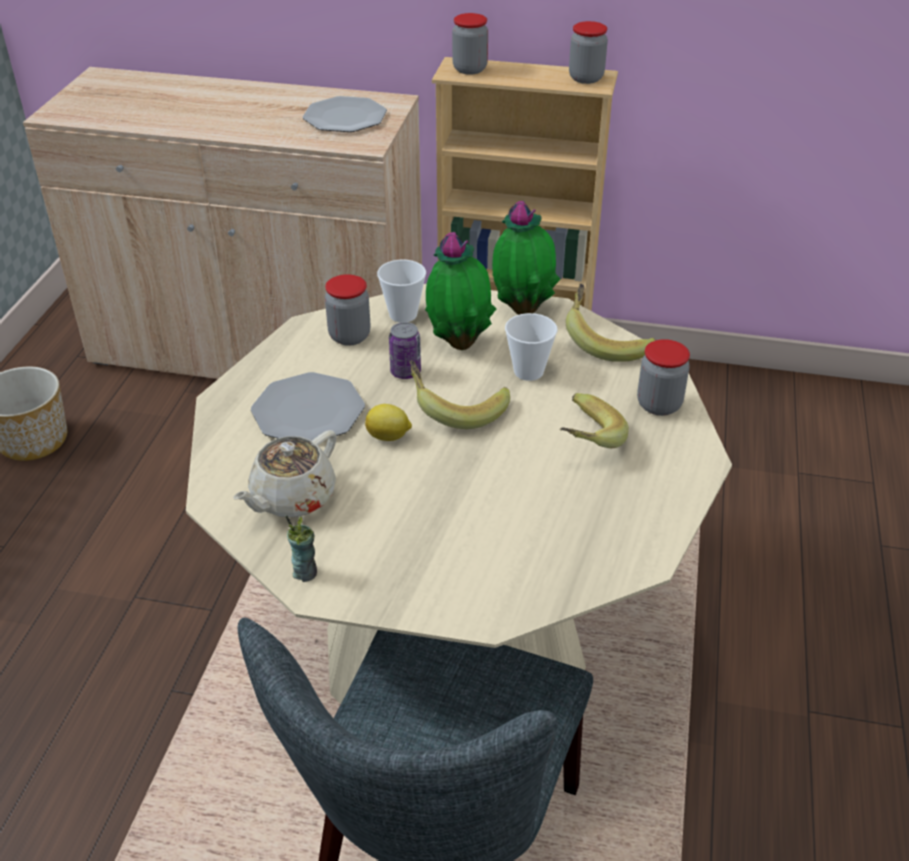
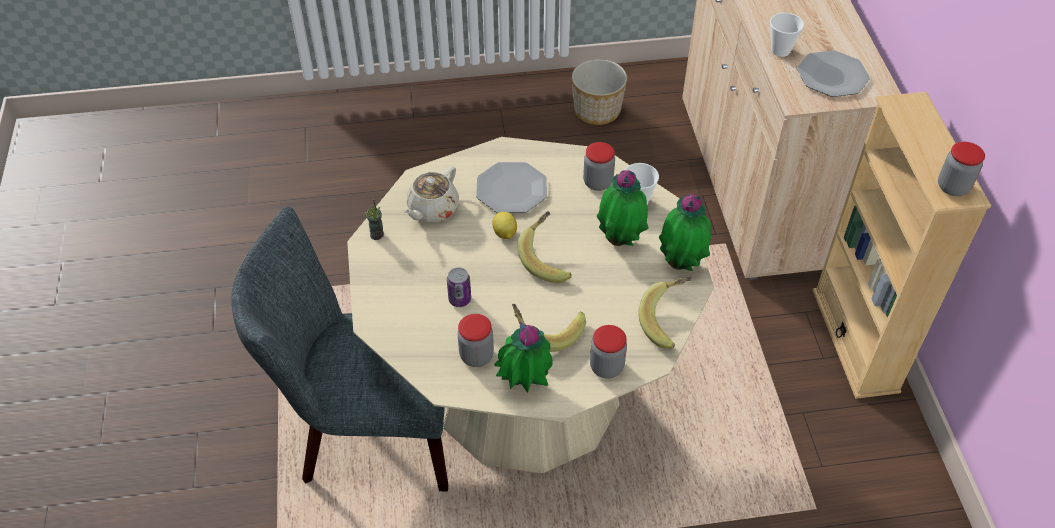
camera: 70 degrees right, 10 degrees up
(292, 498) = (432, 209): beige teapot -> beige teapot turned 75 degrees counterclockwise
(405, 372) = (573, 222): can -> can (459, 299)
(469, 69) = (910, 112): jar -> jar (476, 356)
(528, 371) = (608, 285): cup -> cup (780, 50)
(666, 481) = (524, 385): none -> potted plant

